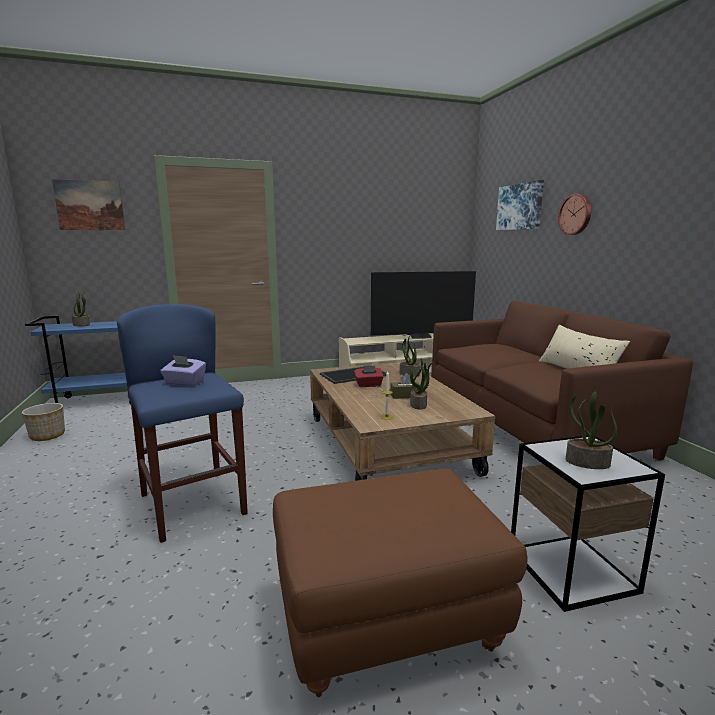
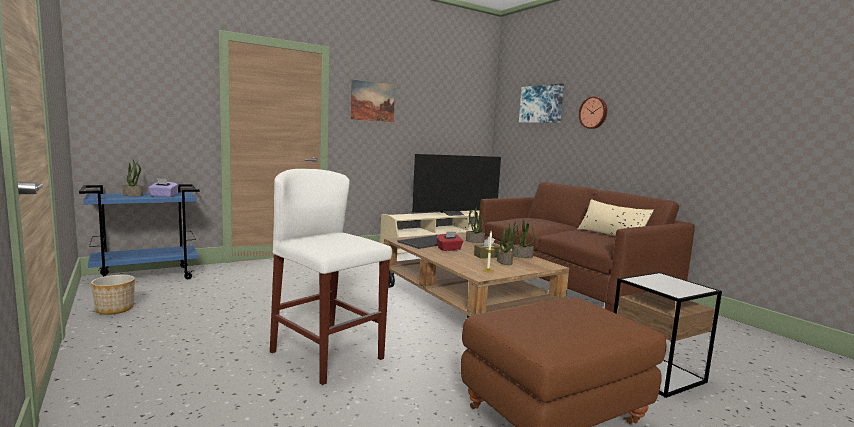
camera: 15 degrees left, 5 degrees down
(90, 205) = (148, 73): picture -> picture (373, 101)
(184, 383) = (334, 238): purple tissue box -> purple tissue box (163, 196)
(193, 504) = (327, 355): blue stool -> white stool
(587, 463) = (671, 287): potted plant -> potted plant (522, 256)

